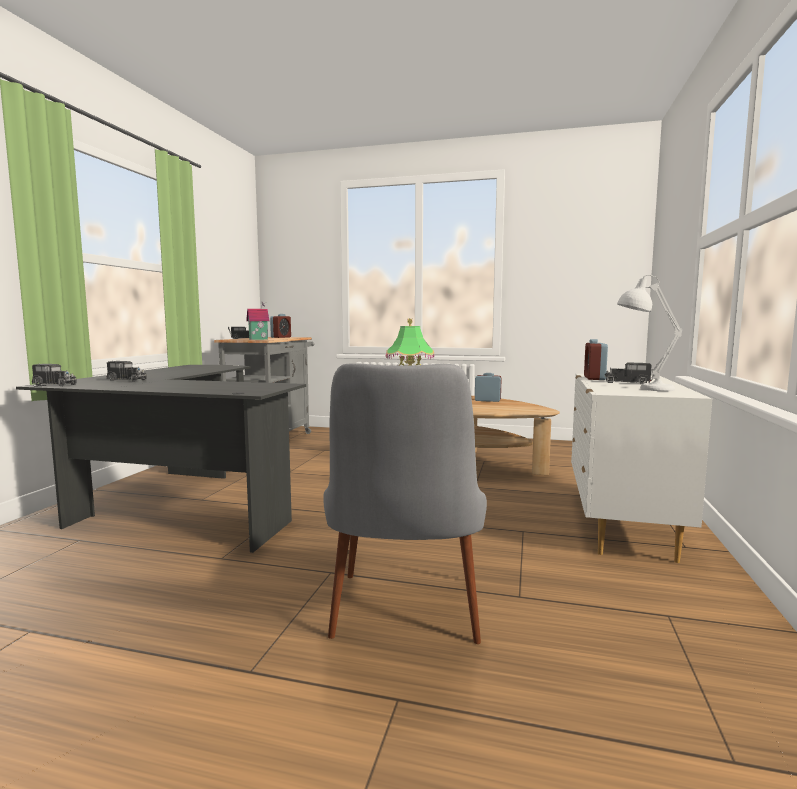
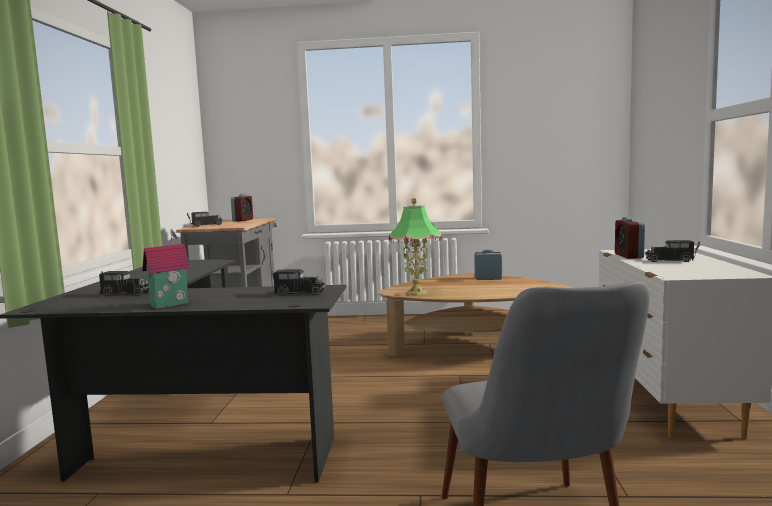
camera: 10 degrees left, 0 degrees up
(53, 384) = (46, 308): toy truck -> toy truck (297, 293)
(258, 339) = (228, 226): toy house -> toy house (169, 304)
(642, 388) = (697, 268): white table lamp -> none

